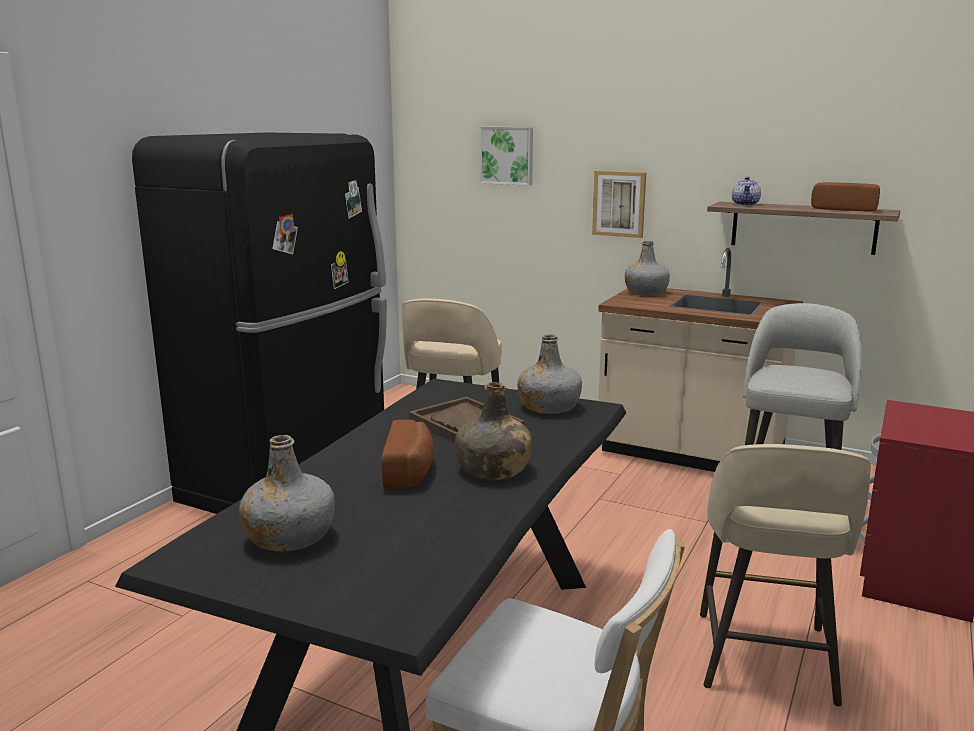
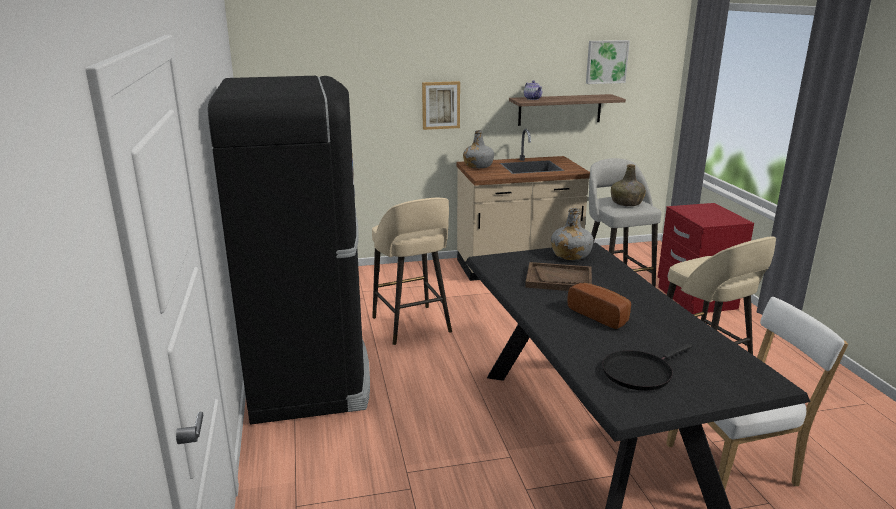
camera: 40 degrees left, 5 degrees up
(289, 537) = (639, 372): grey bottle -> black frying pan
(493, 470) = (631, 299): green bottle -> green bottle (626, 203)
(507, 155) = (347, 75): picture -> picture (606, 61)
(844, 209) = (589, 97): bread -> none

